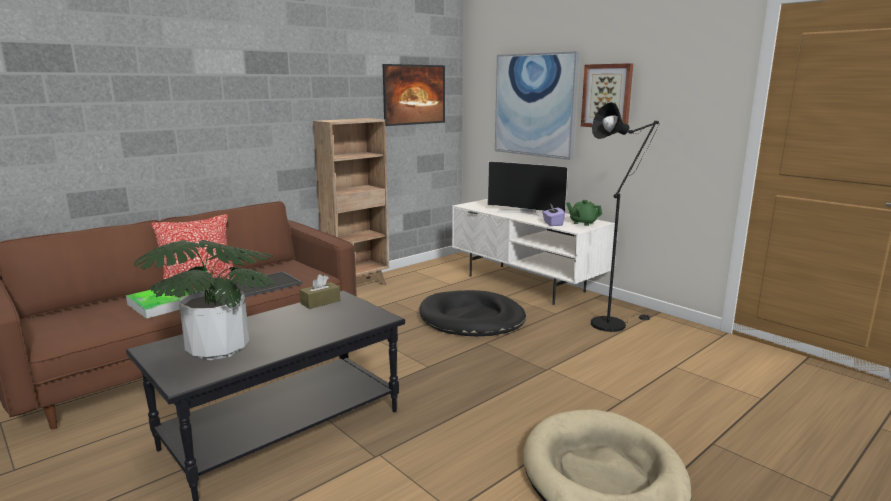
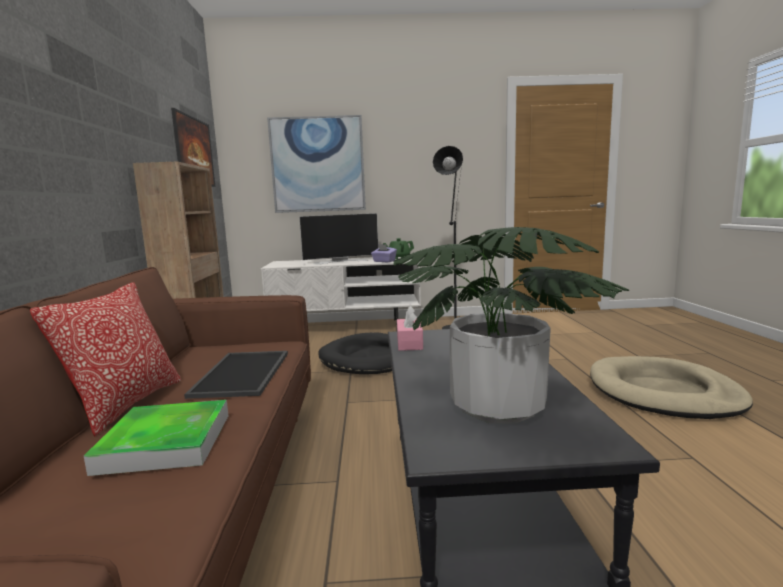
camera: 50 degrees left, 5 degrees down
(320, 302) = (409, 343): brown tissue box -> pink tissue box
(607, 96) = (393, 152): picture -> none

